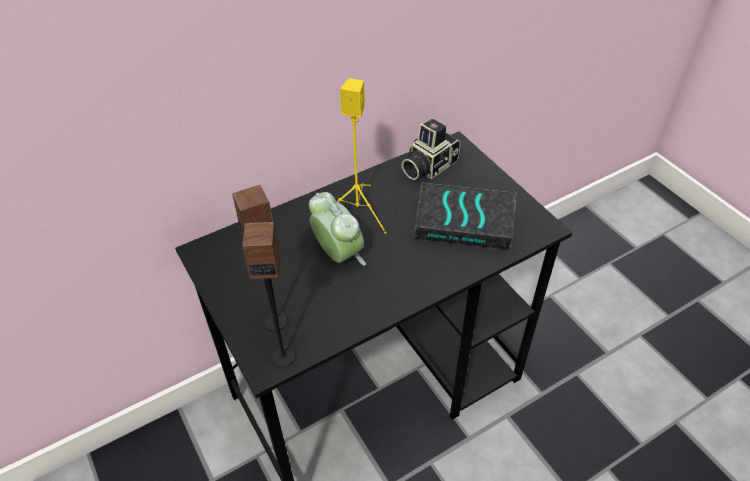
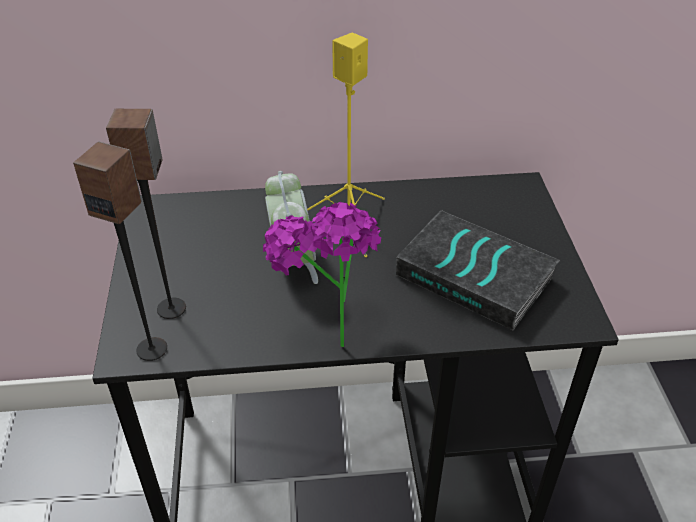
camera: 25 degrees right, 5 degrees down
(396, 297) = (328, 333): none -> potted plant
(428, 166) = (470, 199): camera -> none

